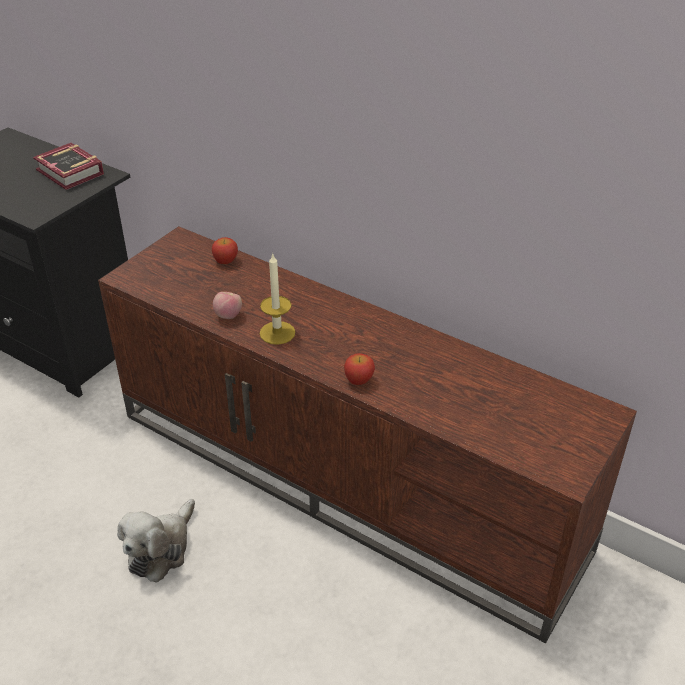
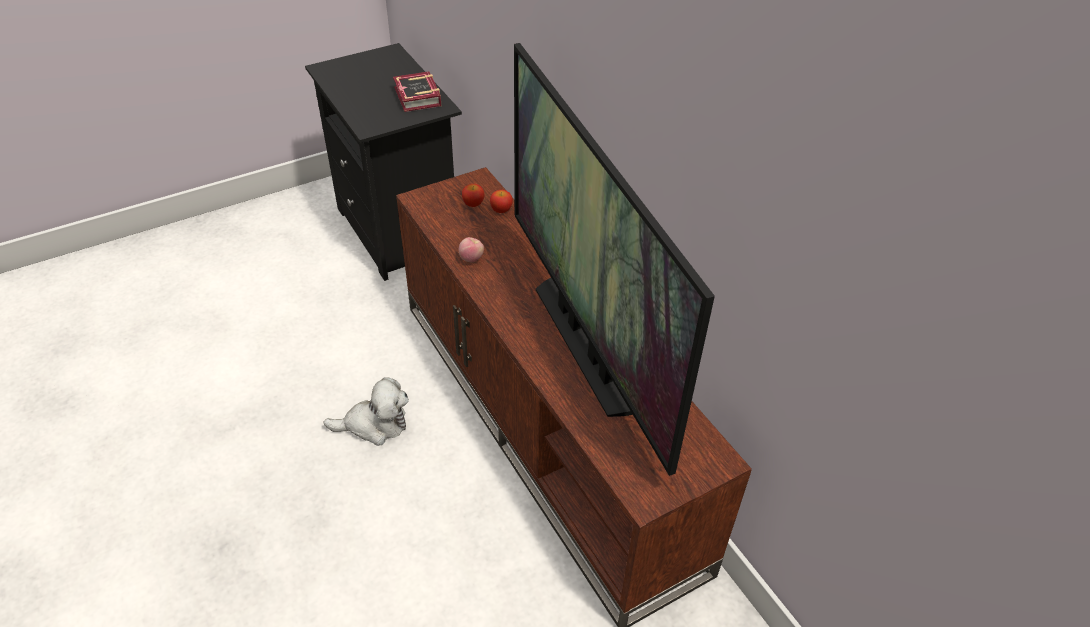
camera: 25 degrees right, 5 degrees up
(161, 549) = (374, 424): plush toy -> plush toy turned 150 degrees counterclockwise
(277, 333) = (499, 287): candle -> none
(359, 380) = (534, 350): apple -> apple (473, 204)
(406, 355) = (587, 343): none -> television

